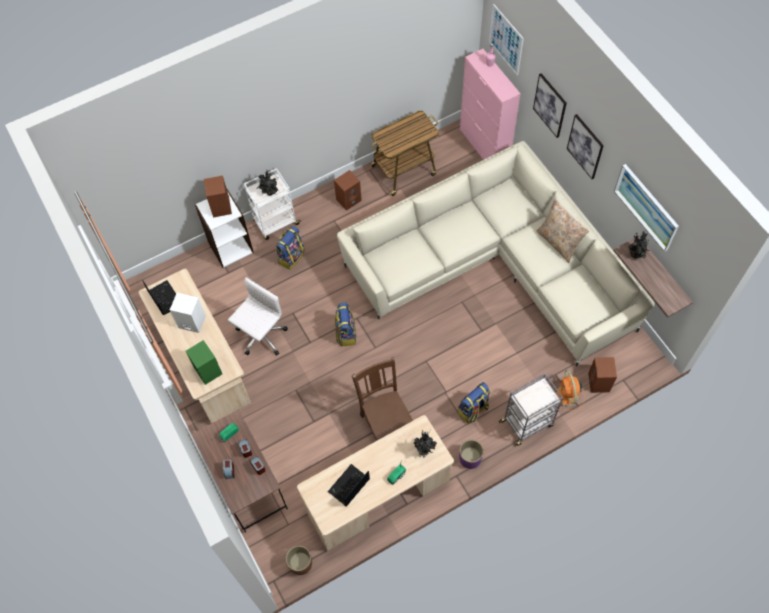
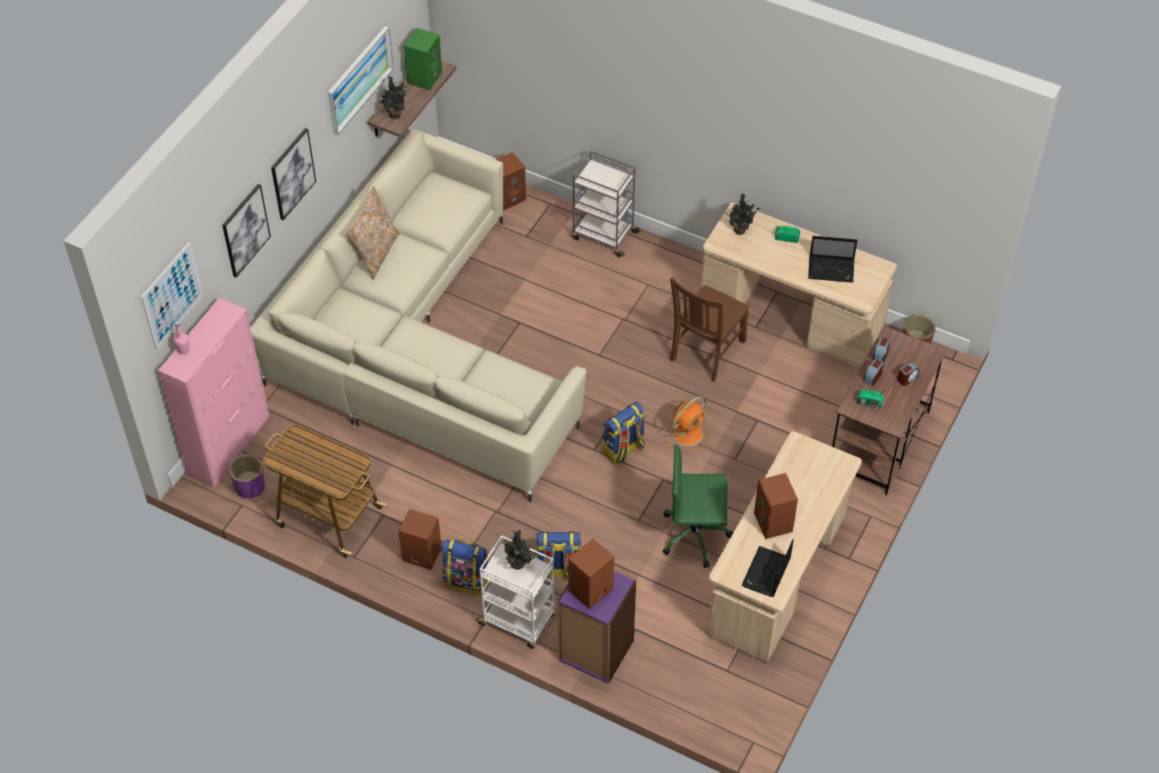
camera: 125 degrees left, 10 degrees down
(191, 322) = (774, 523): white speaker -> brown speaker
(209, 371) = (817, 465): green speaker -> green speaker (424, 77)
(230, 247) = (595, 651): white bookcase -> purple bookcase
(261, 336) = (696, 535): white office chair -> green office chair
(470, 459) = (684, 263): purple planter -> purple planter (250, 487)
(473, 410) = (626, 286): backpack -> backpack (467, 580)
(567, 396) = (545, 216): orange fan -> orange fan (688, 433)

